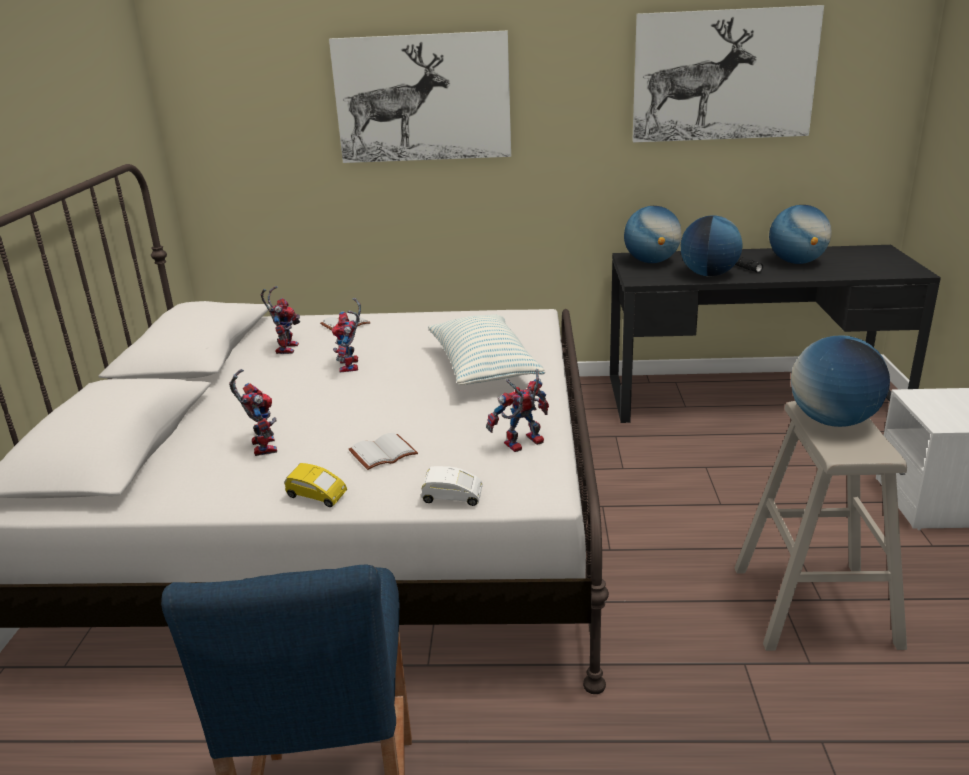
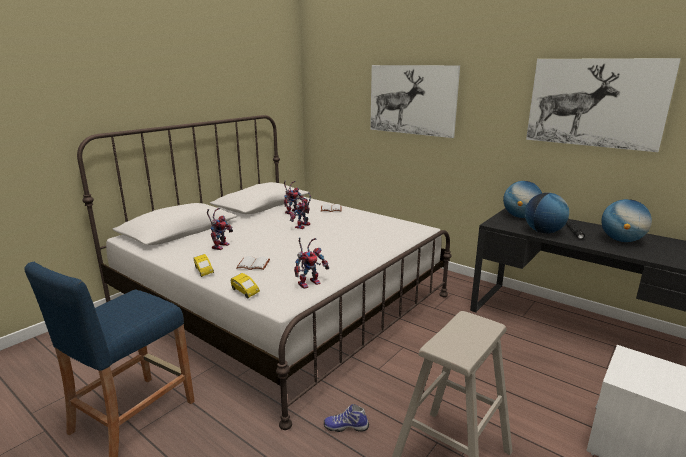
camera: 35 degrees right, 5 degrees down
(452, 499) = (244, 292): white toy car -> yellow toy car
(483, 368) = (354, 245): pillow -> none
(522, 445) = (310, 282): toy robot -> toy robot turned 135 degrees clockwise
(666, 641) = (346, 426): none -> shoe
(832, 421) = (467, 330): globe -> none

